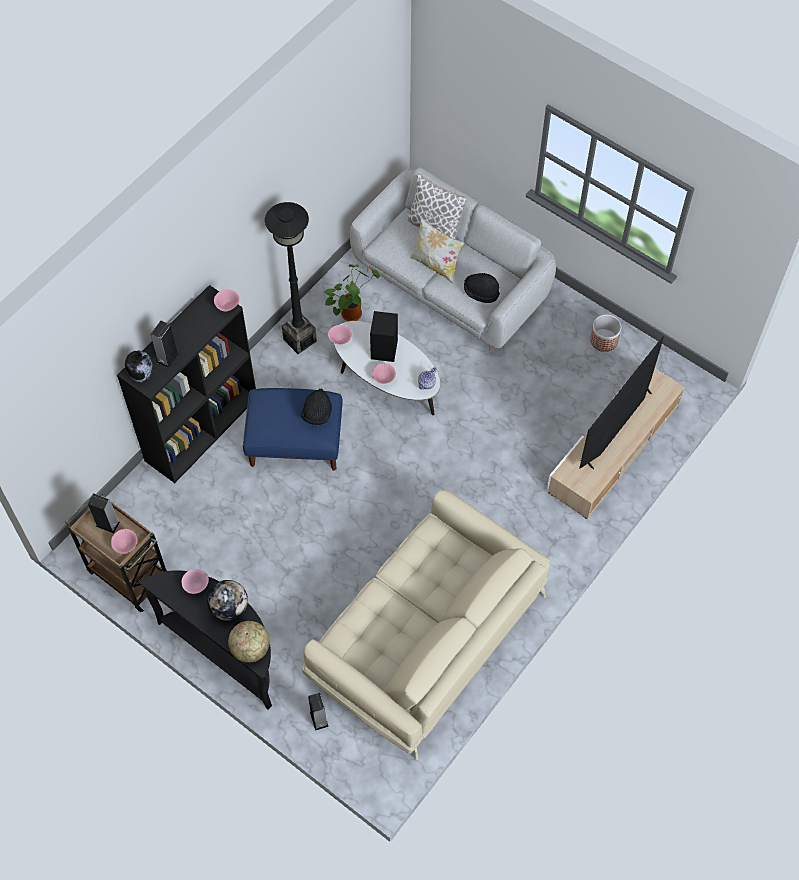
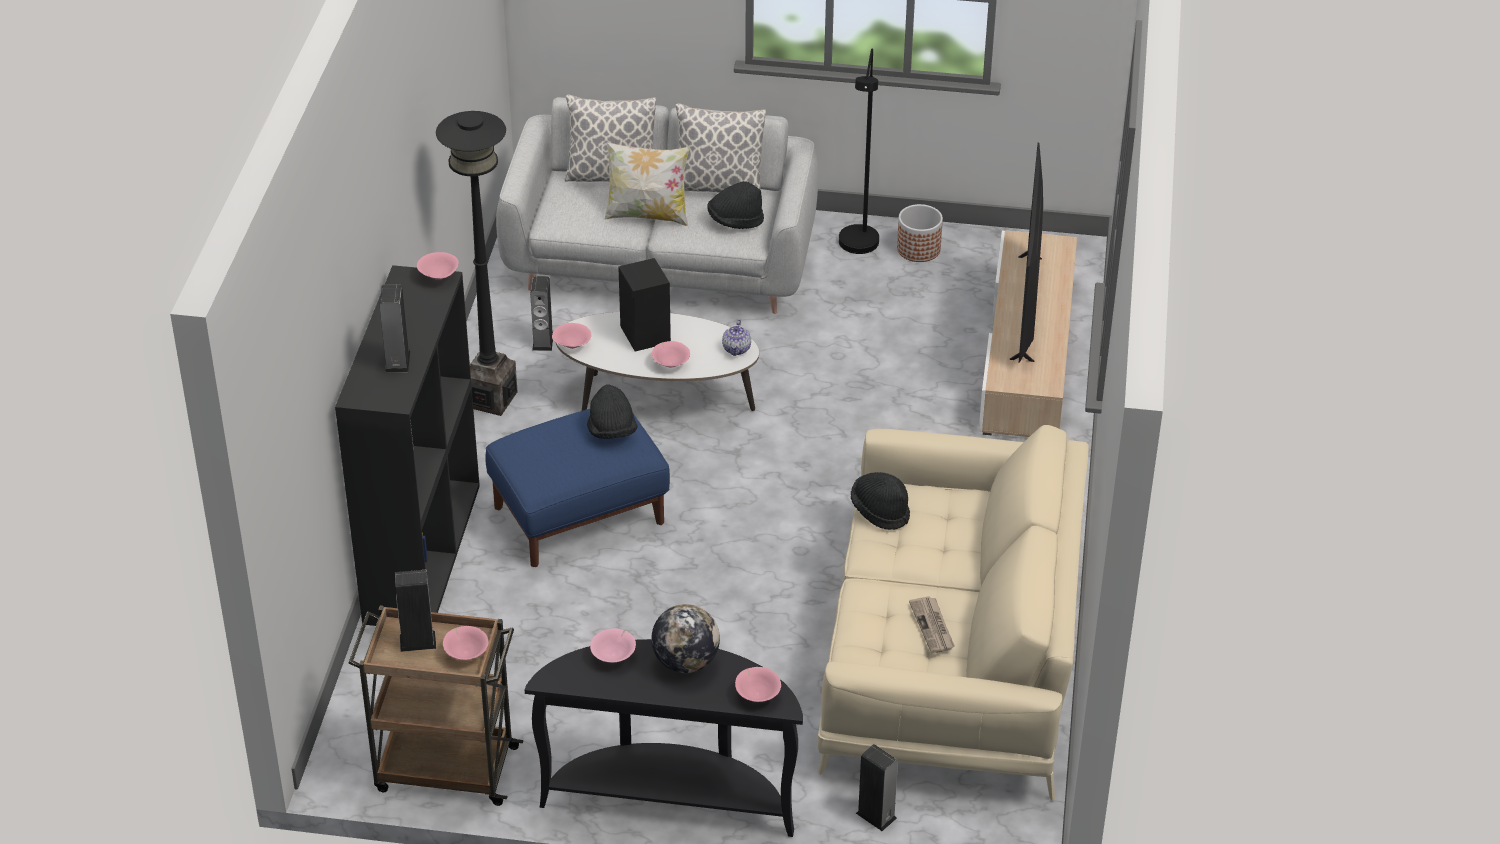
camera: 30 degrees left, 20 degrees down
(142, 376) = (376, 394): vase -> none
(251, 649) = (757, 695): globe -> pink bowl
(352, 312) = (543, 341): potted plant -> speaker
(394, 637) = (933, 626): none -> newspaper
(420, 542) = (880, 511): none -> black hat
(489, 260) = (718, 186): none -> pillow
(569, 324) = (859, 249): none -> black floor lamp

